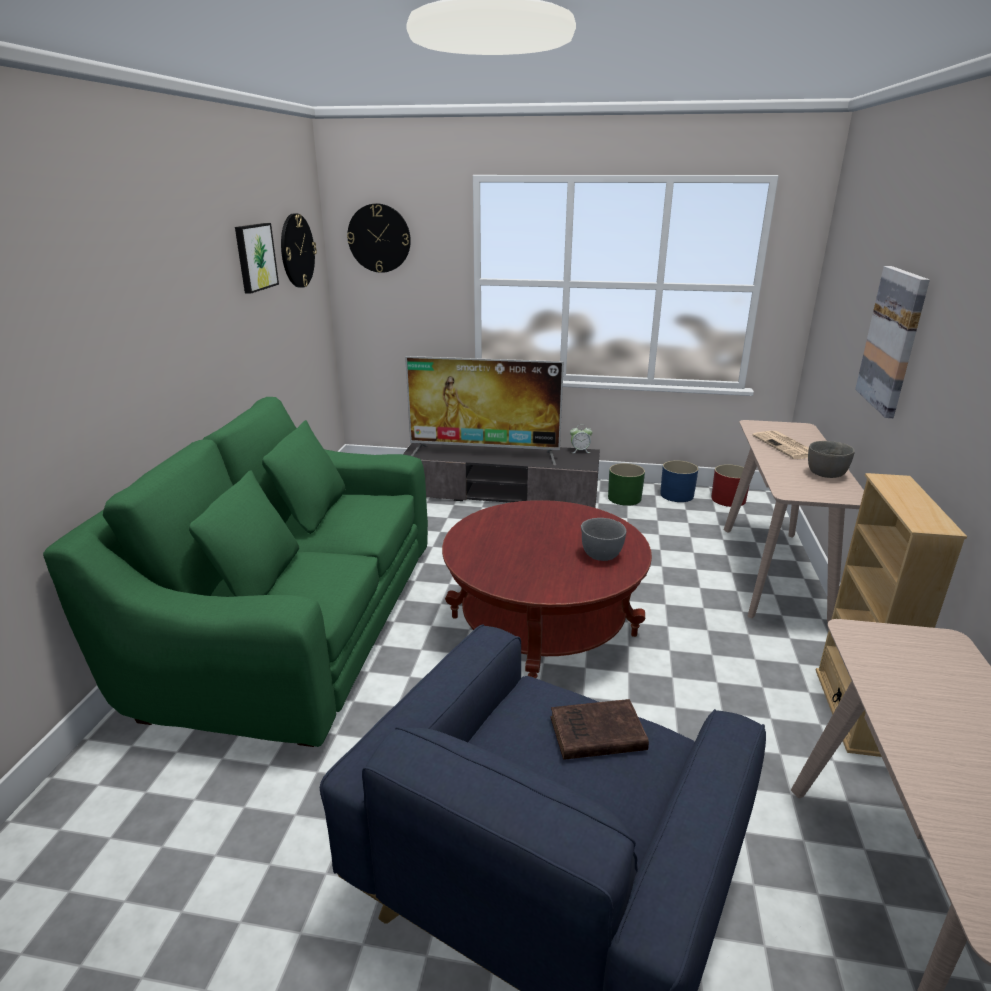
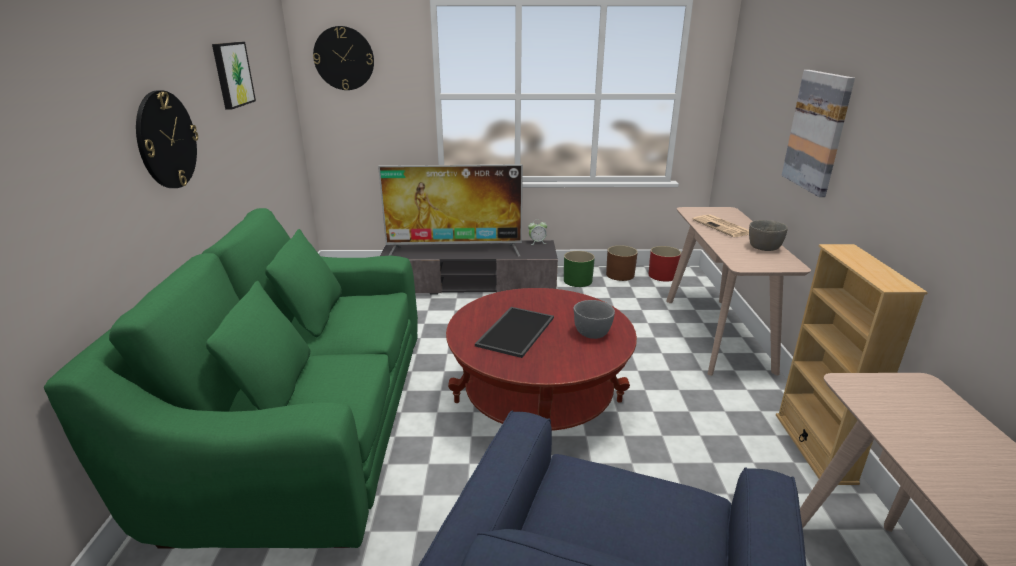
camera: 10 degrees left, 0 degrees up
(297, 251) = (268, 70): wall clock -> wall clock (166, 140)
(517, 545) = (515, 331): none -> tray
(594, 734) = (640, 504): brown book -> none
(677, 495) = (620, 275): blue planter -> brown planter

